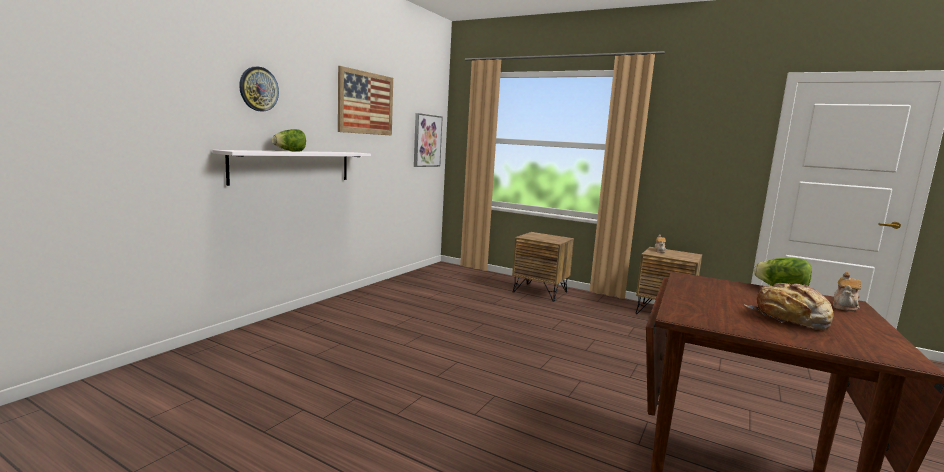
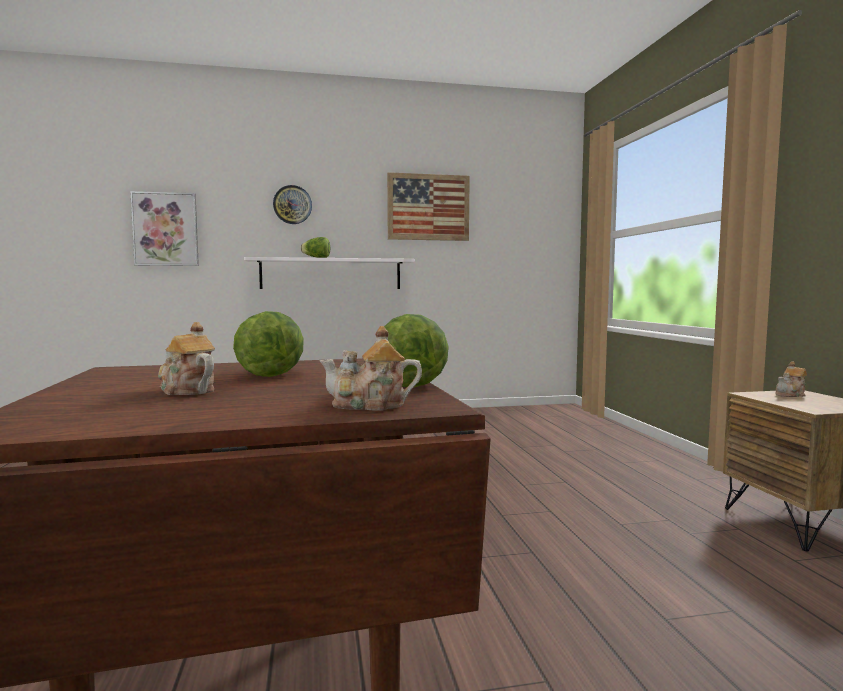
camera: 50 degrees right, 5 degrees down
(427, 140) = (537, 245): picture -> picture (165, 229)
(540, 292) = (623, 451): brown nightstand -> none
(728, 297) = (273, 373): none -> lettuce
(790, 319) = (186, 390): bread -> teapot

